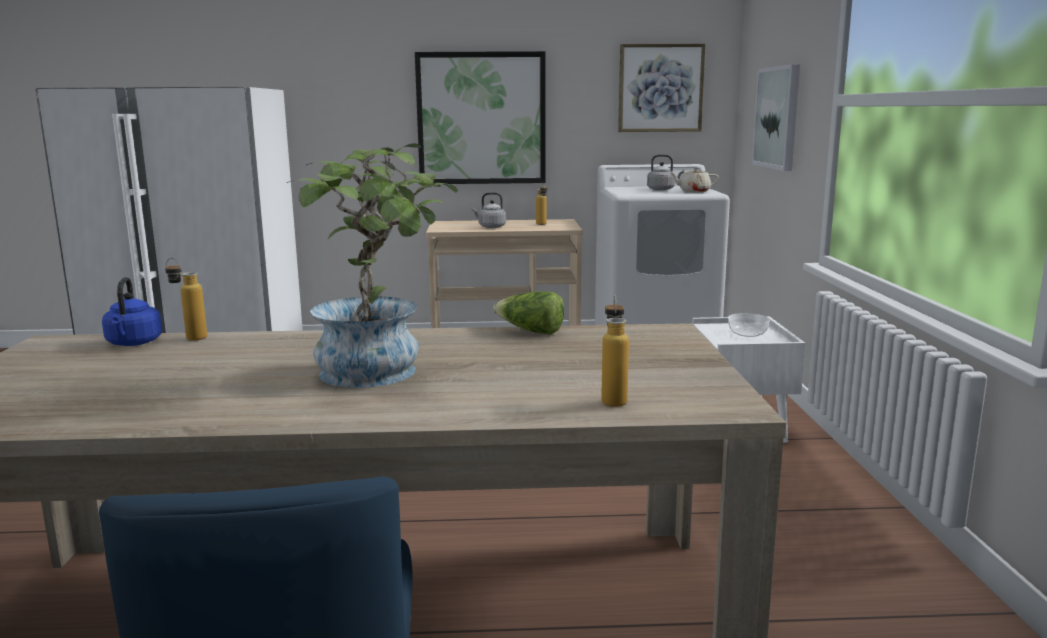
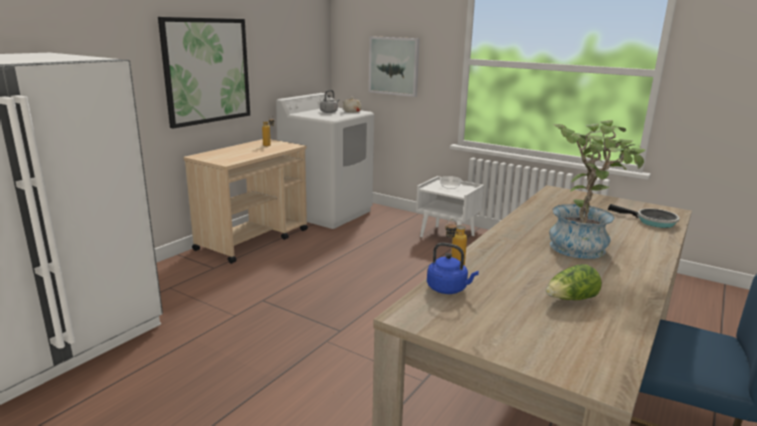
camera: 55 degrees left, 5 degrees up
(490, 227) = (247, 153): grey kettle -> none
(530, 331) = (531, 207): lettuce -> lettuce (571, 299)
(613, 399) = (652, 221): bottle -> frying pan
(660, 88) = (300, 45): picture -> none

